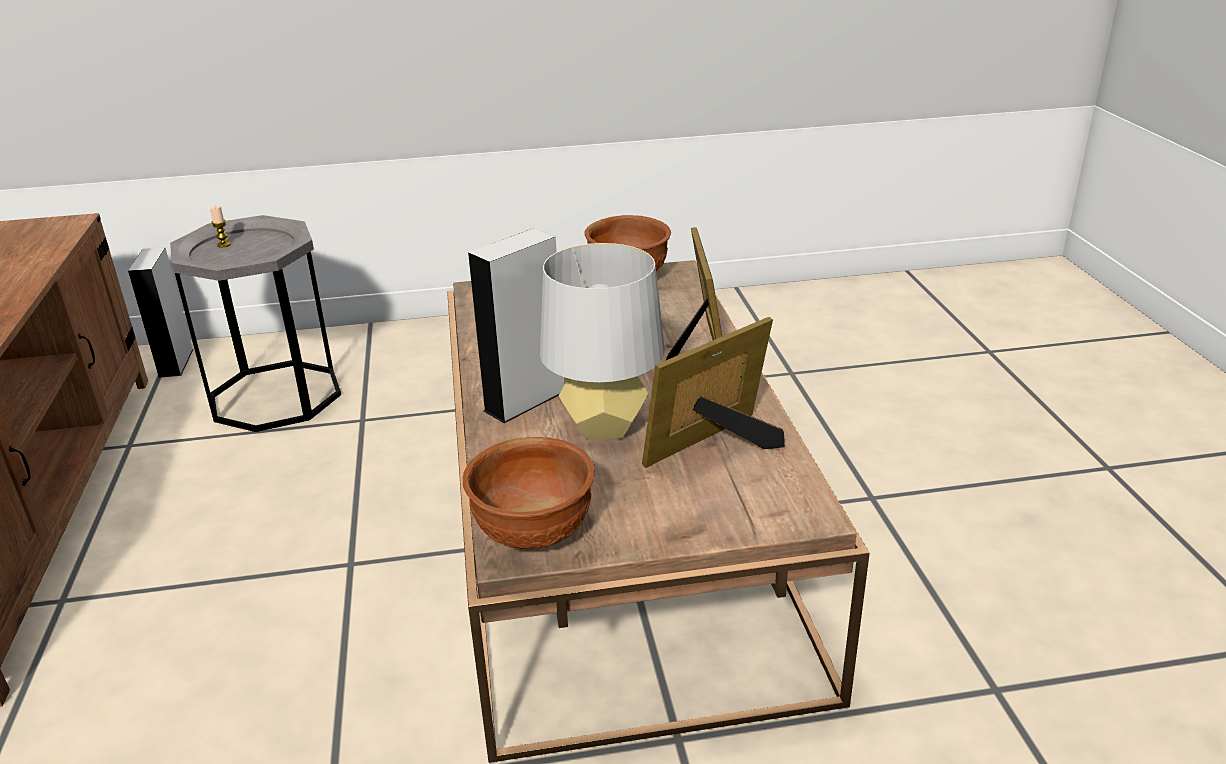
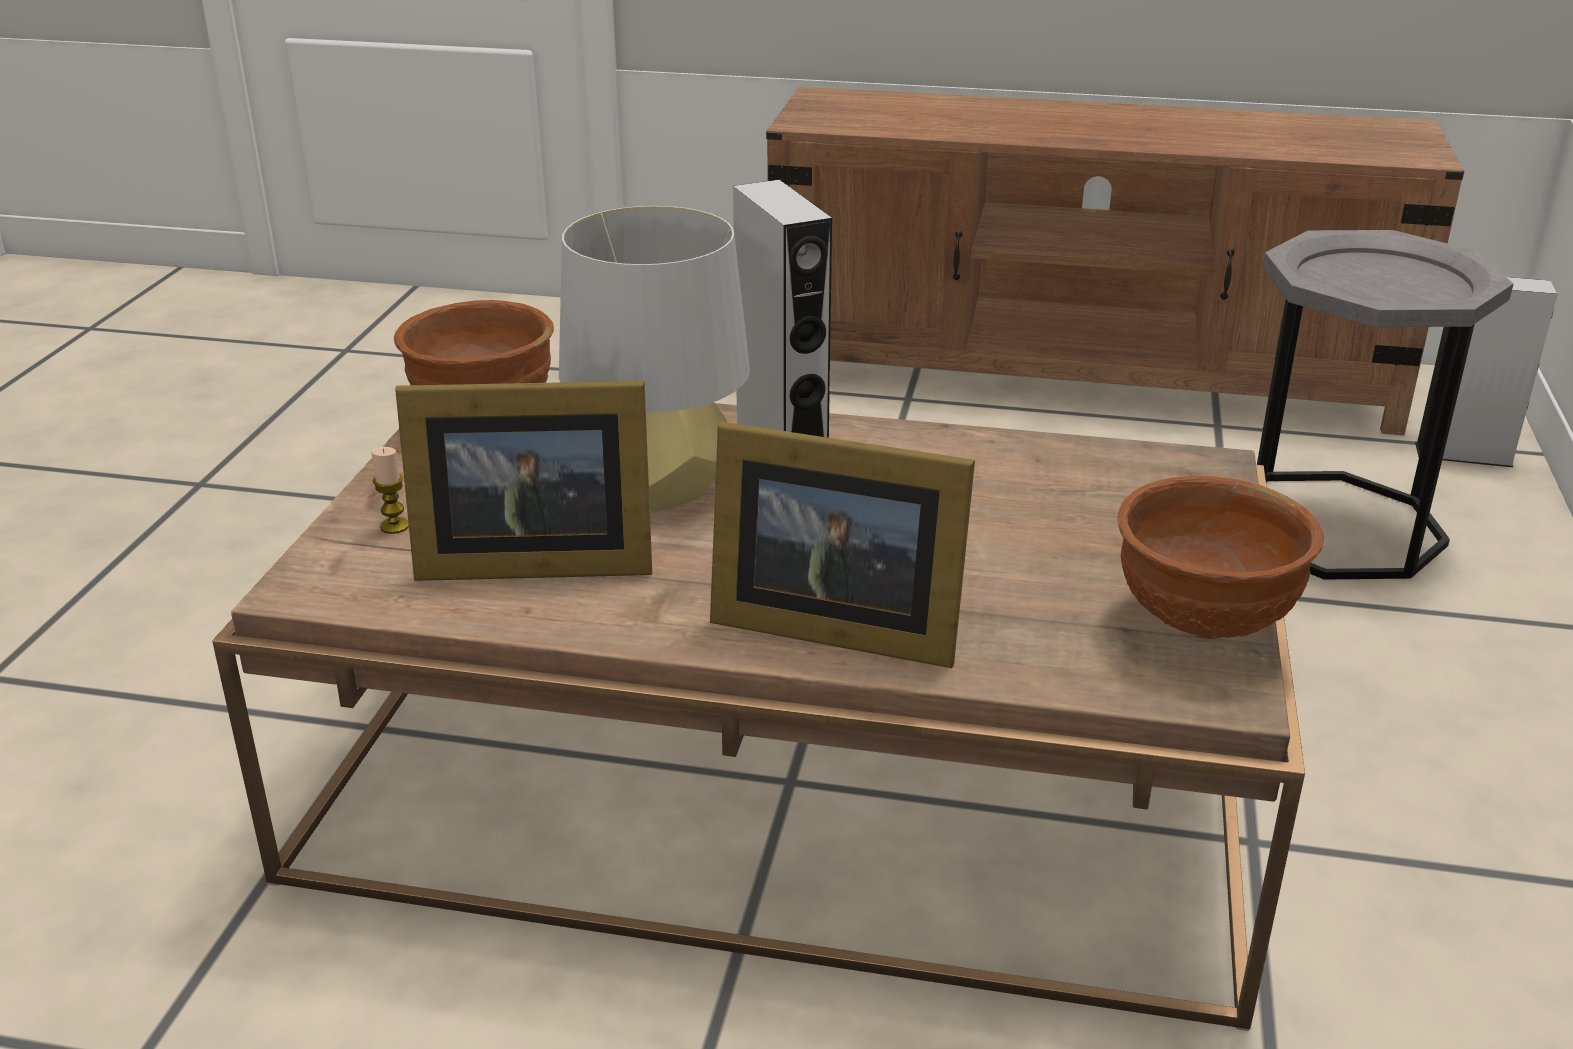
camera: 110 degrees right, 0 degrees up
(224, 244) = (1407, 271): candle -> candle (394, 526)
(715, 445) = (528, 561): picture frame -> picture frame turned 105 degrees clockwise

